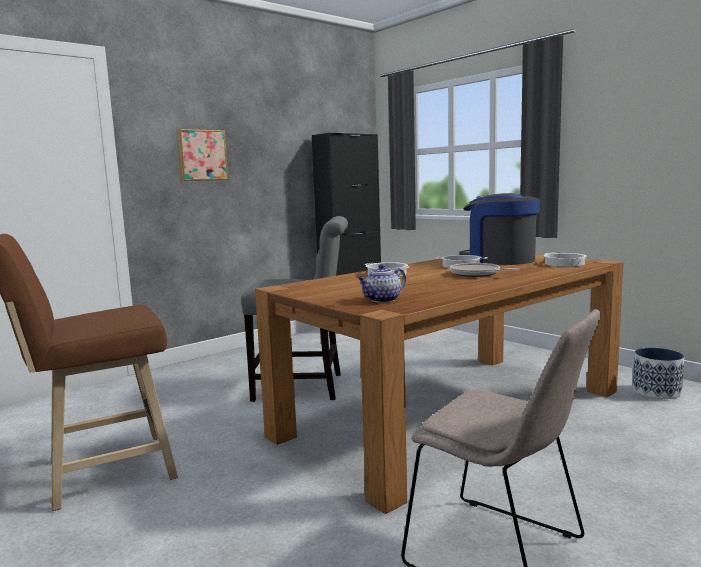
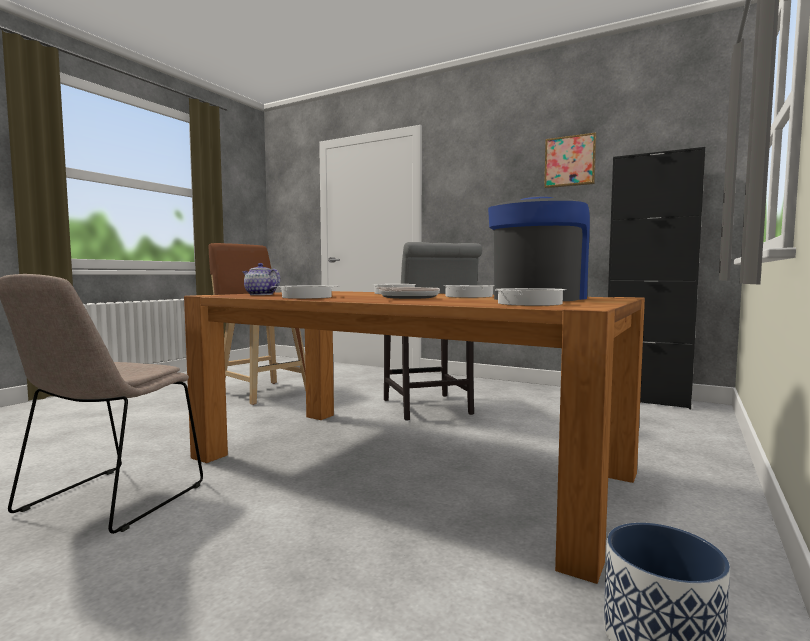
camera: 70 degrees right, 5 degrees down
(201, 155) = (486, 198): picture -> picture (570, 161)
(455, 289) = (307, 297): none -> cooking pot

